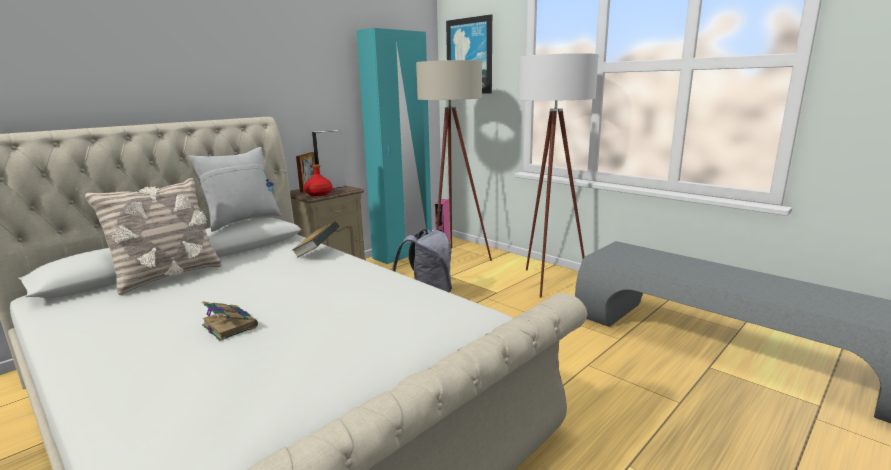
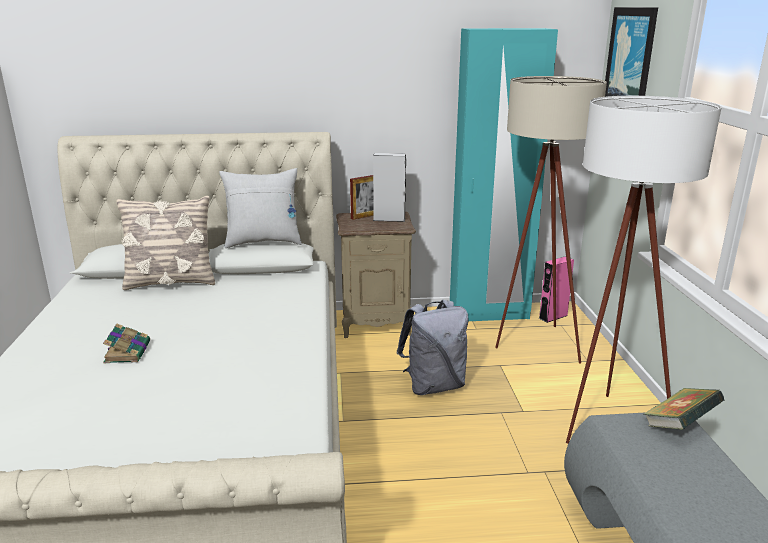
camera: 40 degrees right, 5 degrees up
(317, 252) = (297, 297): book -> book (679, 425)
(318, 194) = (360, 226): red bottle -> none

